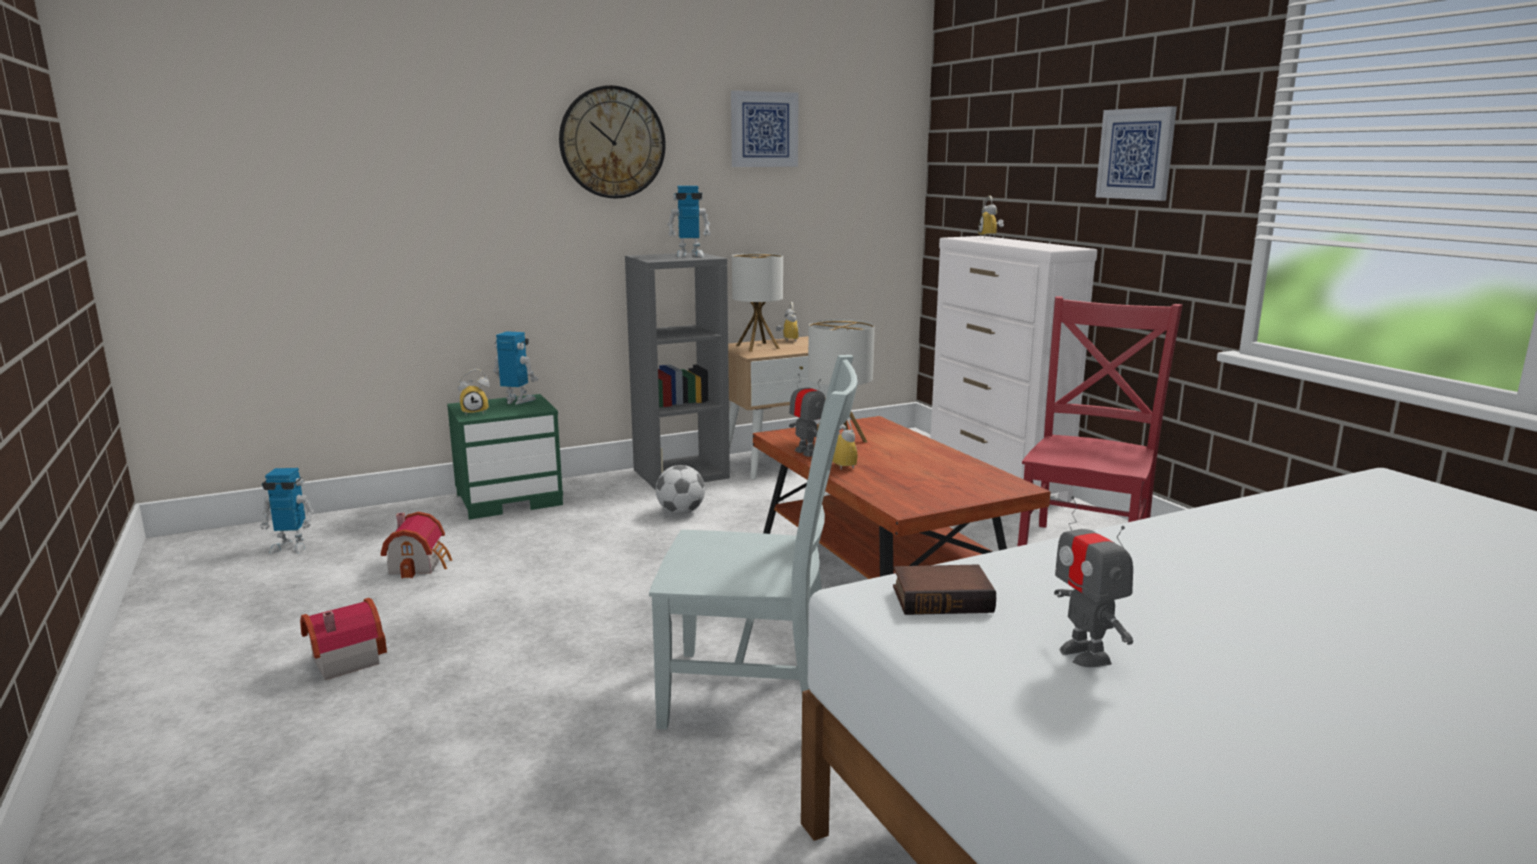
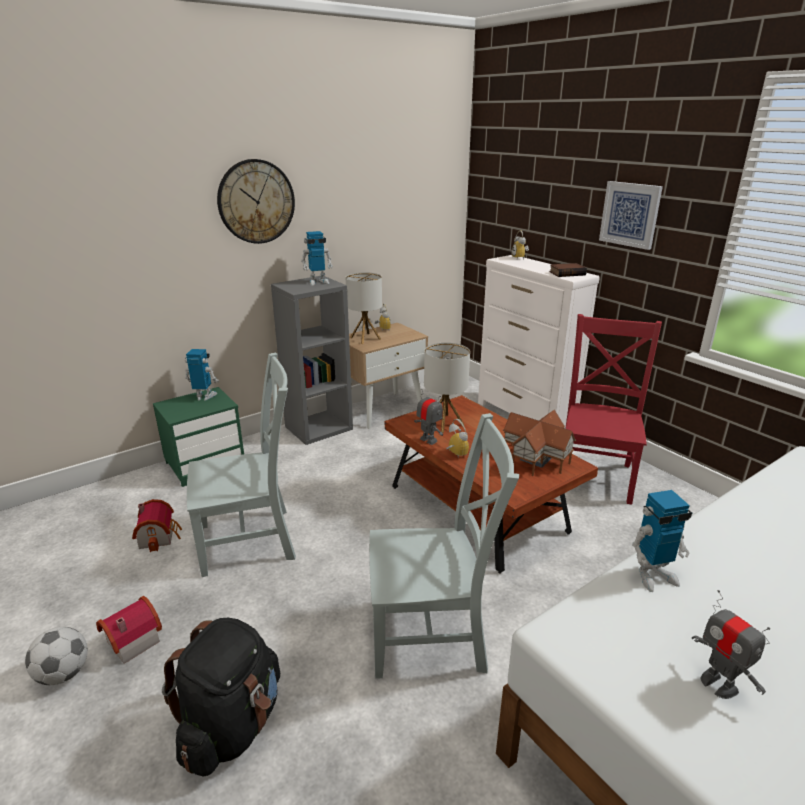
camera: 10 degrees left, 10 degrees up
(291, 547) = (55, 528): toy robot -> toy robot (653, 576)
(441, 753) = (232, 726): none -> black backpack
(475, 412) = (178, 412): alarm clock -> none
(541, 578) = (252, 541): none -> grey chair
(681, 512) = (330, 465): football -> football (64, 673)
(764, 129) = (361, 182): picture -> none
(943, 598) = (604, 629): book -> book (567, 273)
(960, 477) = (537, 458): none -> toy house

